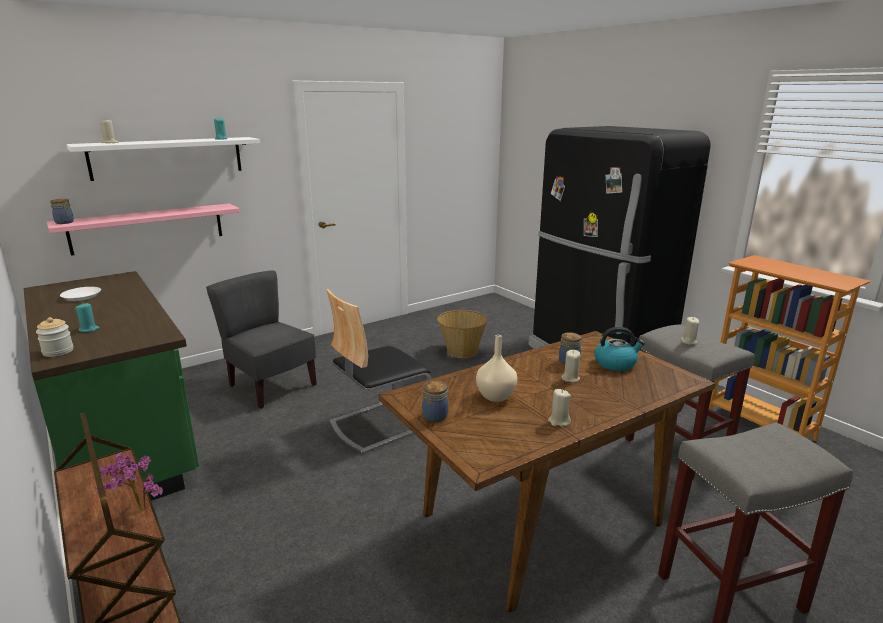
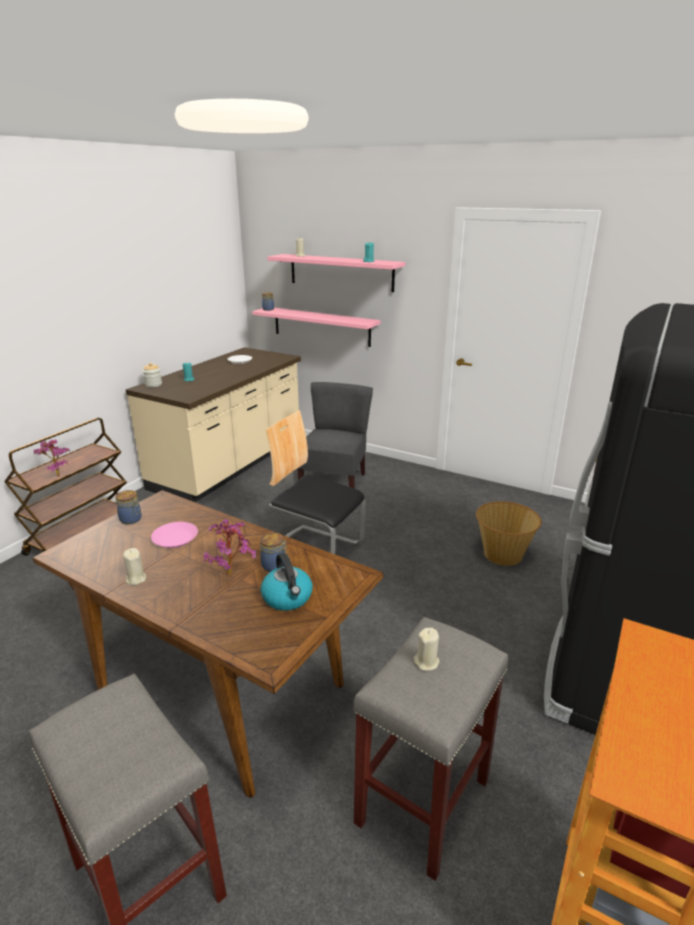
camera: 65 degrees right, 5 degrees up
(125, 440) = (230, 465): green counter -> beige counter
(168, 158) = (341, 272): white shelf -> pink shelf
(495, 396) = (176, 538): beige vase -> pink plate
(570, 378) = (232, 572): beige candle -> potted plant

